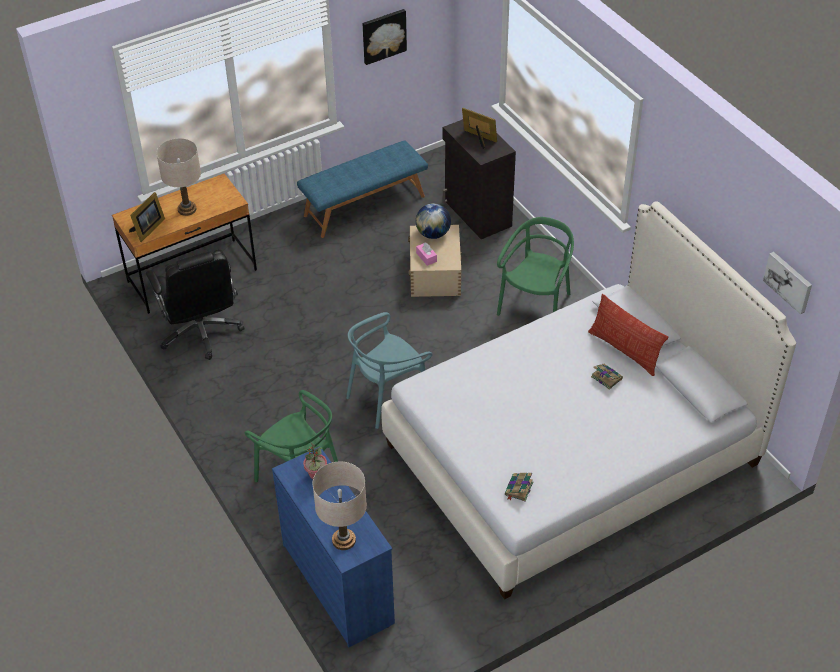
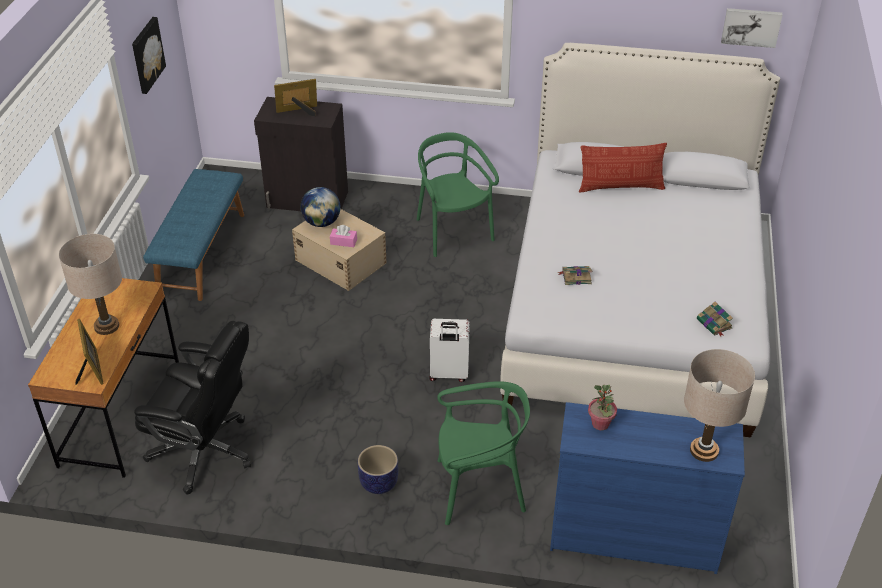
camera: 50 degrees left, 5 degrees down
(256, 427) = (378, 483): none -> planter
(387, 397) = (448, 374): turquoise chair -> white suitcase
(606, 377) = (639, 211): book -> book (575, 277)

